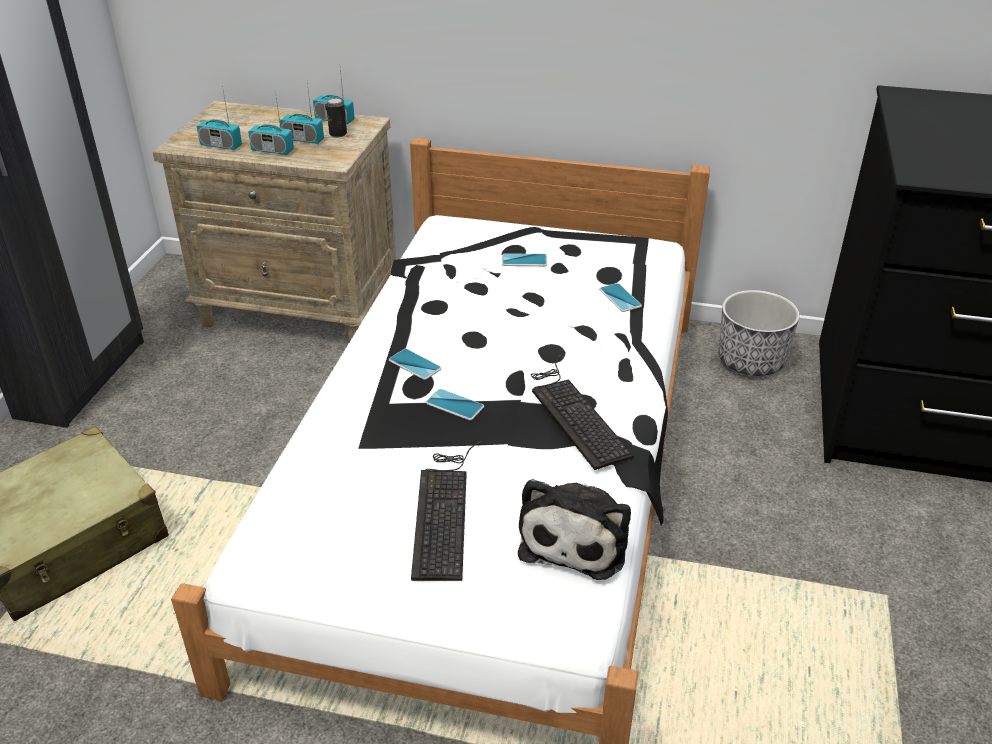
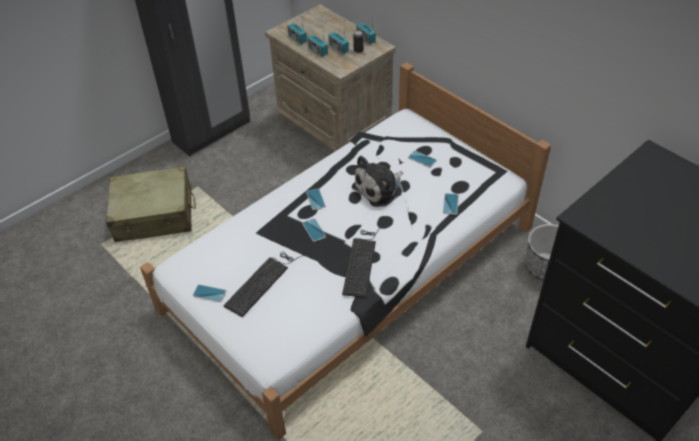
camera: 35 degrees right, 10 degrees up
(363, 573) = (209, 293): none -> phone
(576, 538) = (305, 323): plush toy -> plush toy (380, 189)

